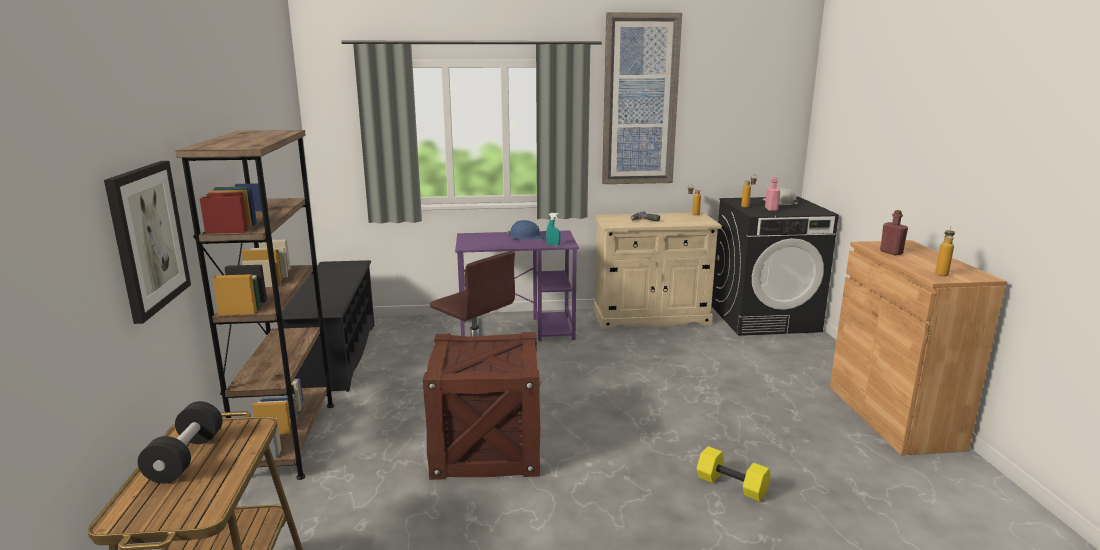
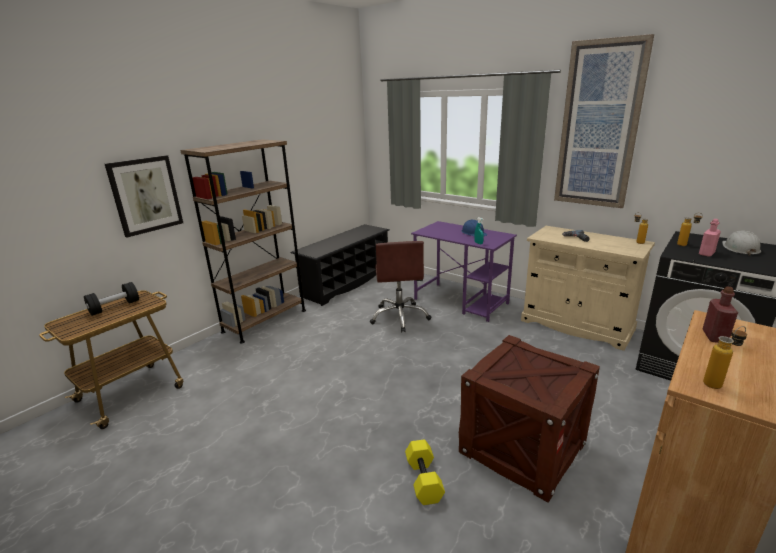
camera: 45 degrees right, 5 degrees up
(486, 447) = (330, 368): crate -> crate (522, 447)

